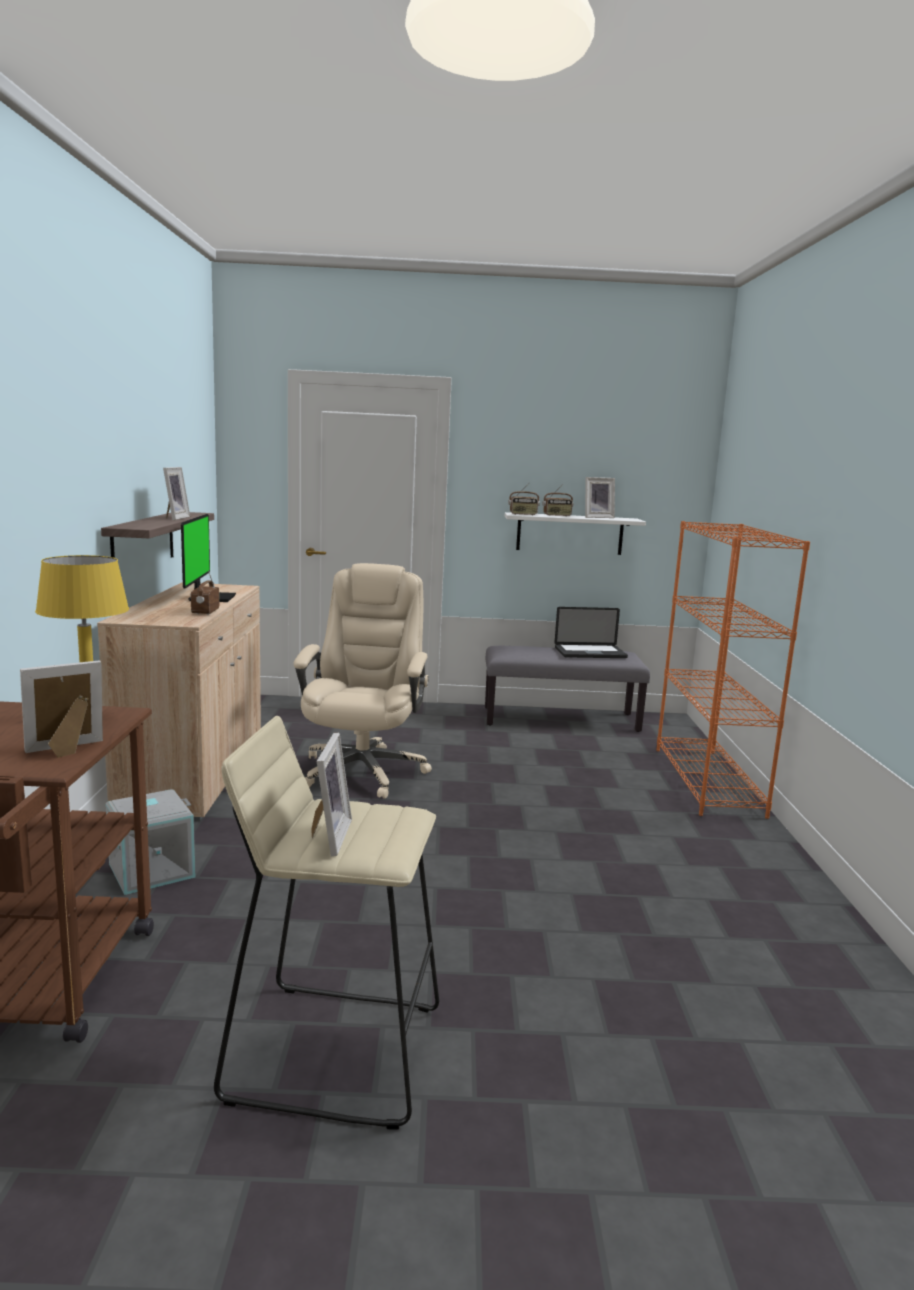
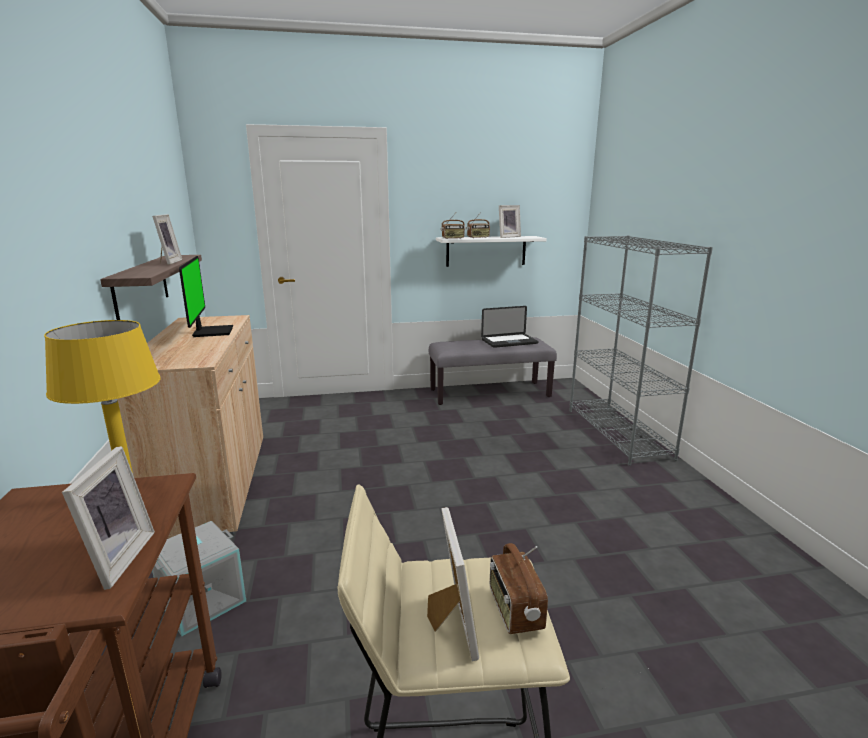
camera: 10 degrees left, 5 degrees up
(67, 750) = (115, 559): picture frame -> picture frame turned 135 degrees clockwise
(205, 612) = (212, 348): radio -> radio (514, 610)
(363, 770) = (359, 460): beige office chair -> none
(708, 781) = (618, 433): orange bookcase -> grey bookcase

